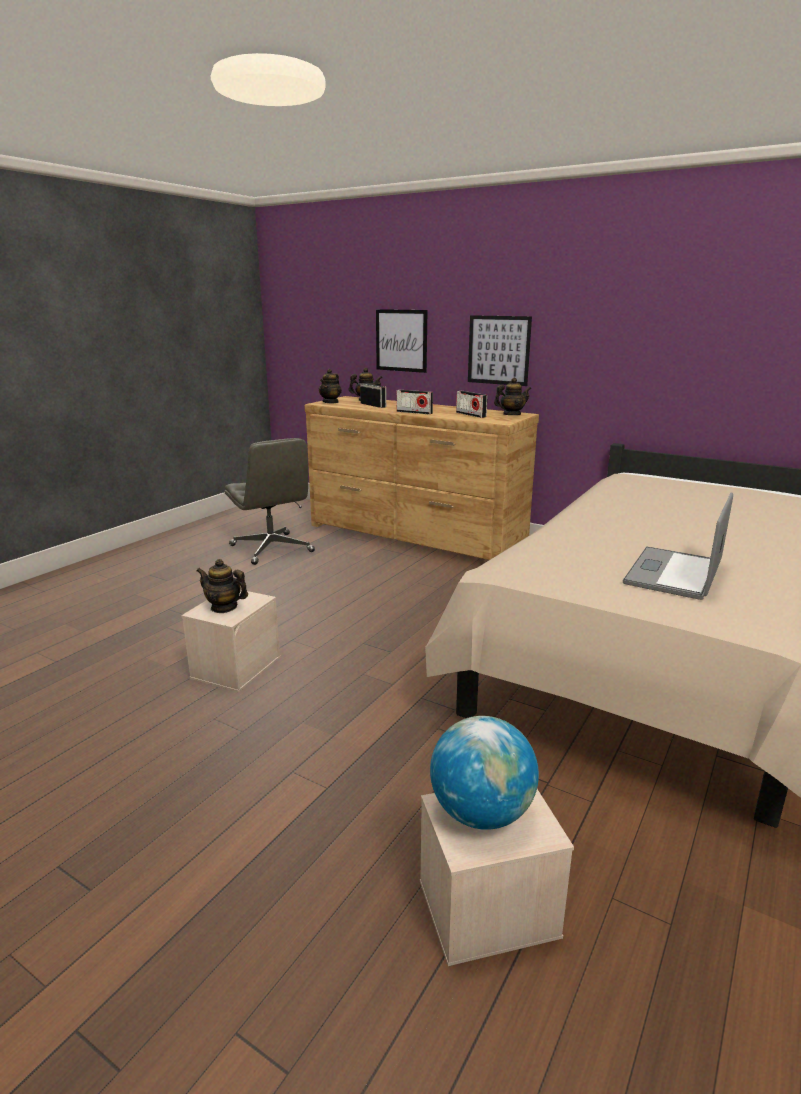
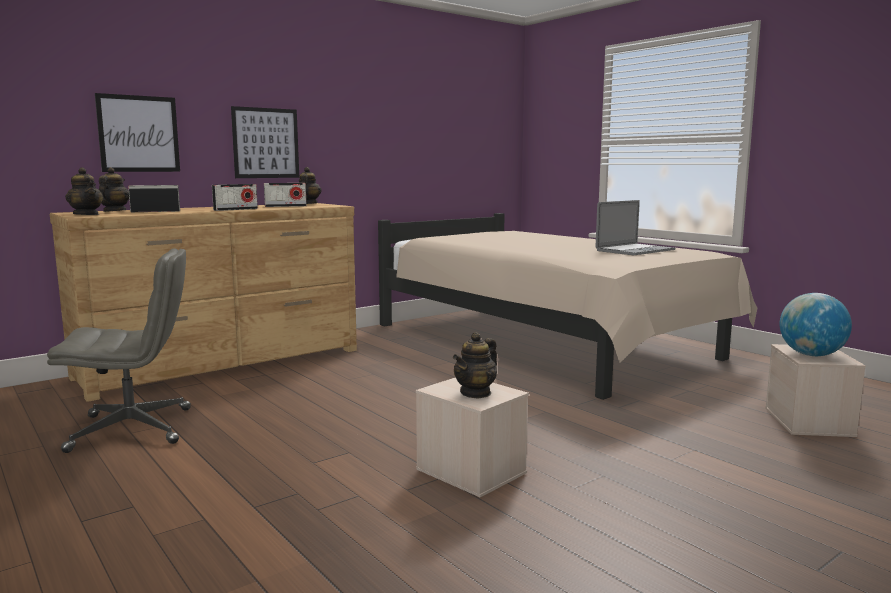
camera: 70 degrees left, 10 degrees down
(673, 573) = (635, 250): laptop -> laptop turned 90 degrees counterclockwise

